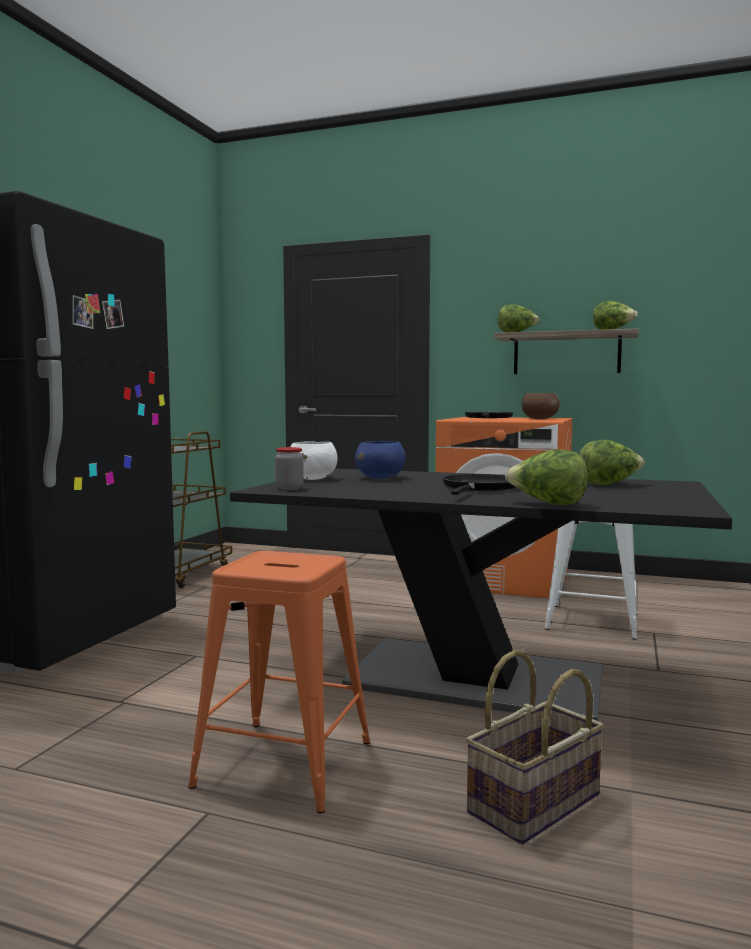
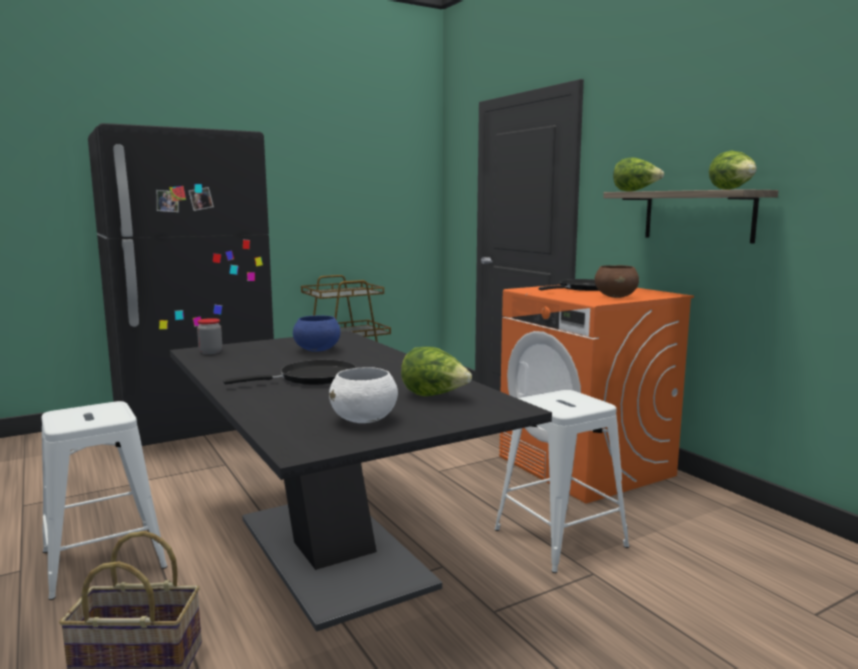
camera: 40 degrees right, 5 degrees up
(285, 763) = (104, 559): orange stool -> white stool
(313, 479) = (274, 343): white bowl -> white bowl (364, 420)
(548, 504) = (252, 409): lettuce -> none

